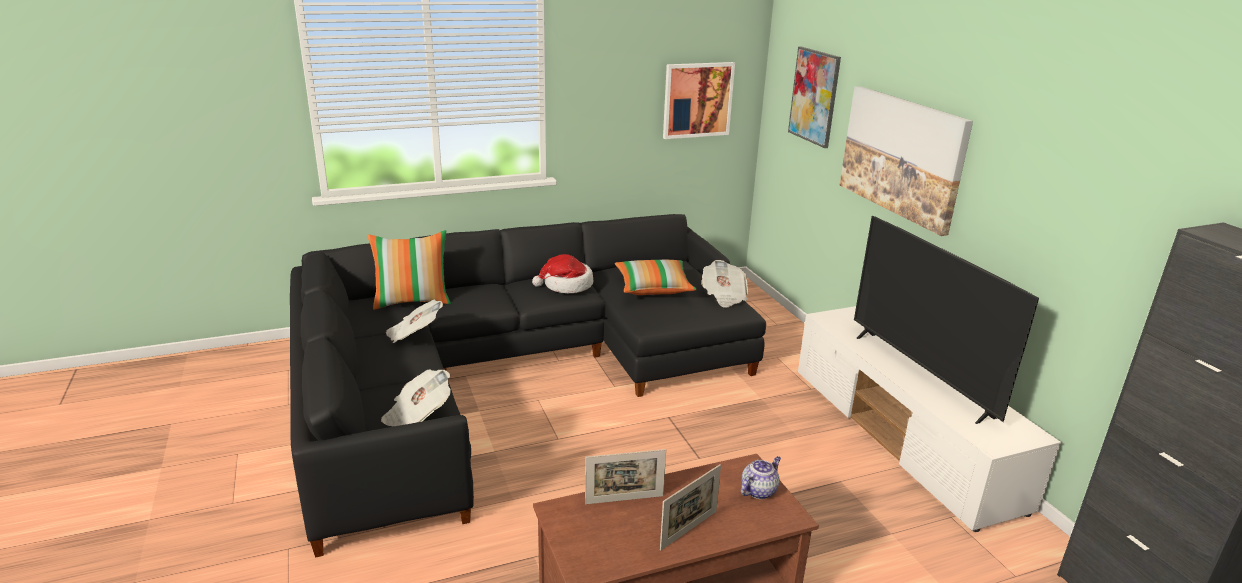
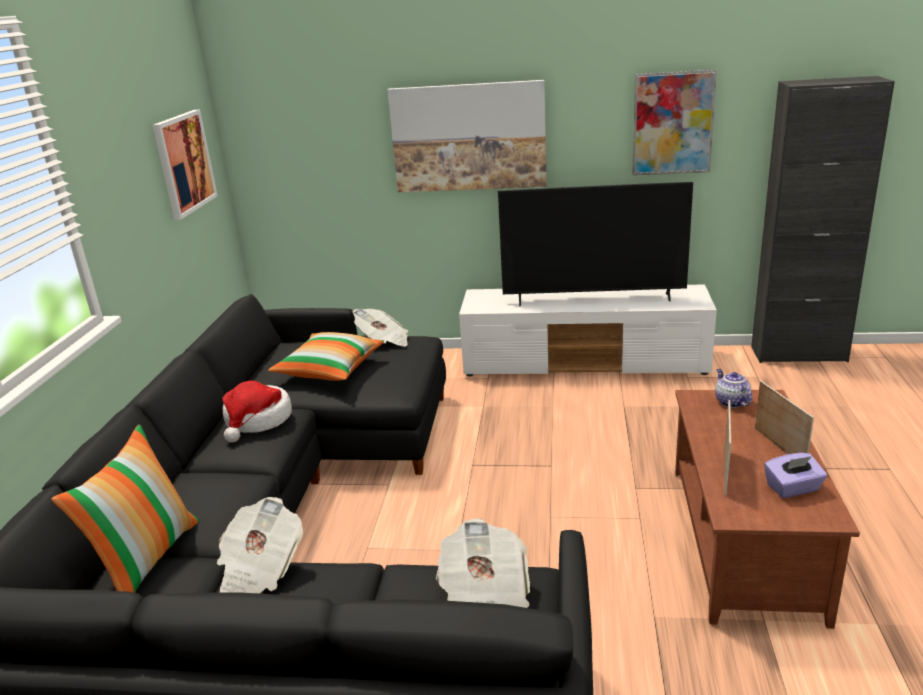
camera: 60 degrees left, 0 degrees up
(619, 544) = (793, 488): none -> purple tissue box
(814, 96) = (317, 118): picture -> picture (672, 123)

